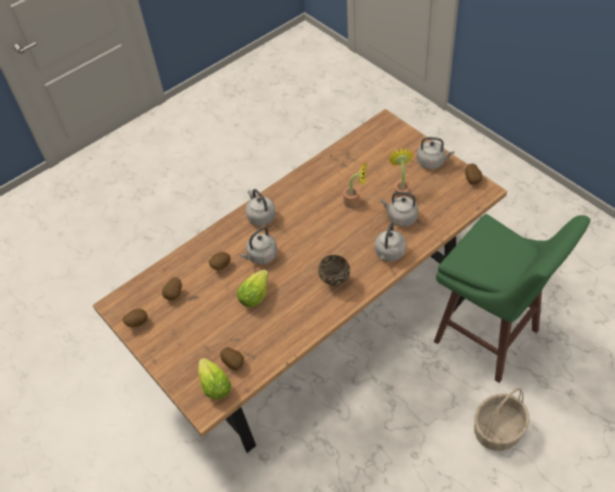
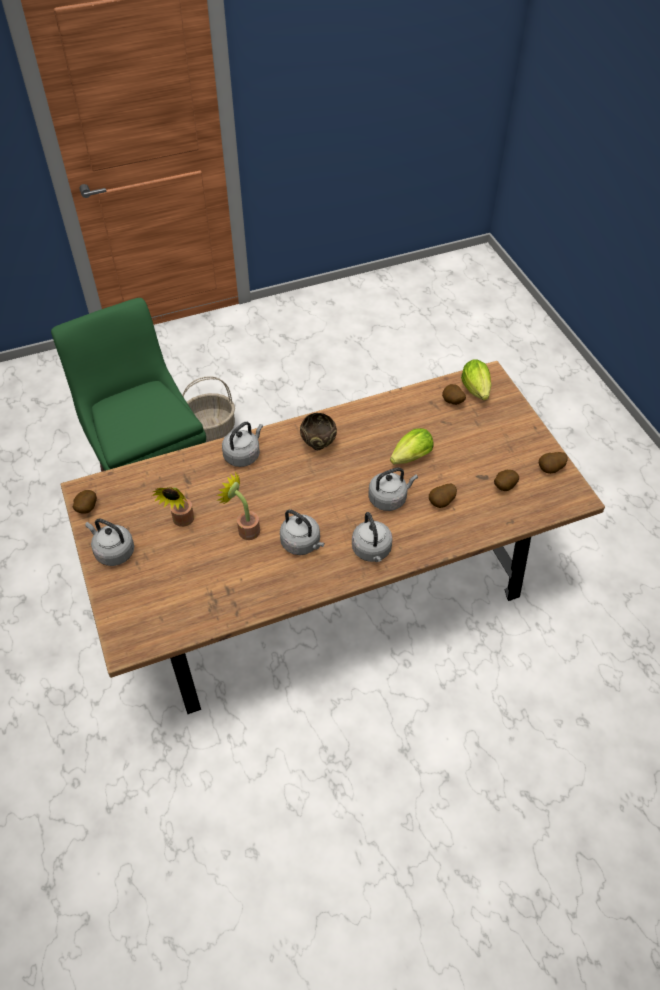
camera: 165 degrees left, 0 degrees up
(400, 217) = (204, 491): grey kettle -> grey kettle (302, 544)

